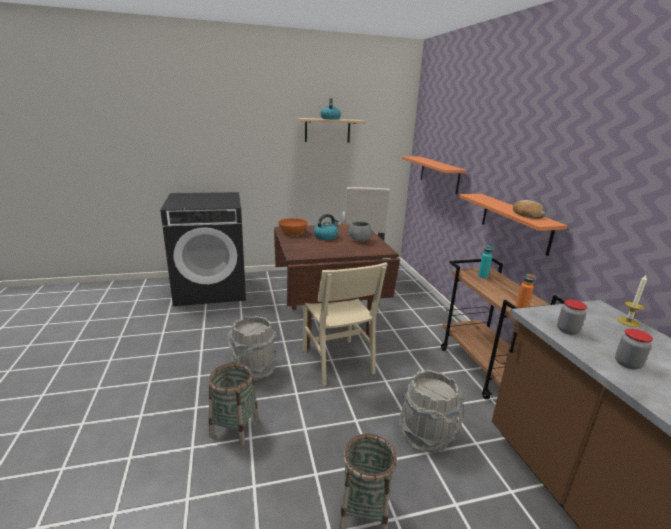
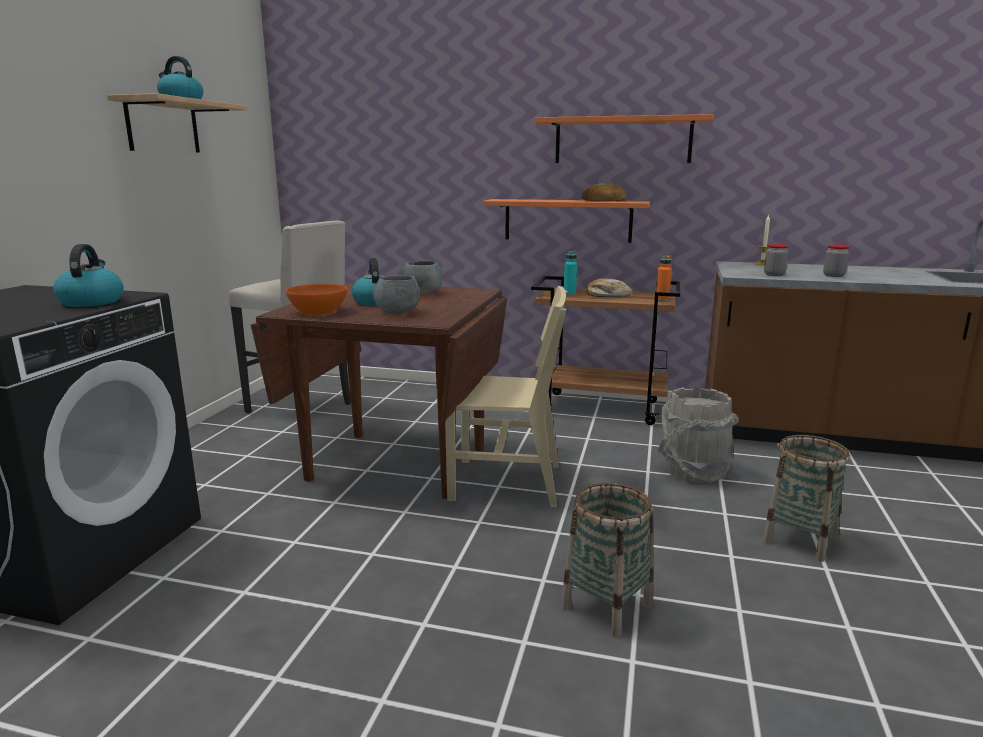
camera: 60 degrees left, 5 degrees down
(216, 204) = (91, 302): none -> kettle
(254, 369) = (461, 557): grey bucket -> none
(308, 245) = (398, 312): none -> grey bowl
(439, 174) = (378, 192): orange shelf -> orange shelf (622, 140)
(501, 289) = (607, 295): none -> bread

